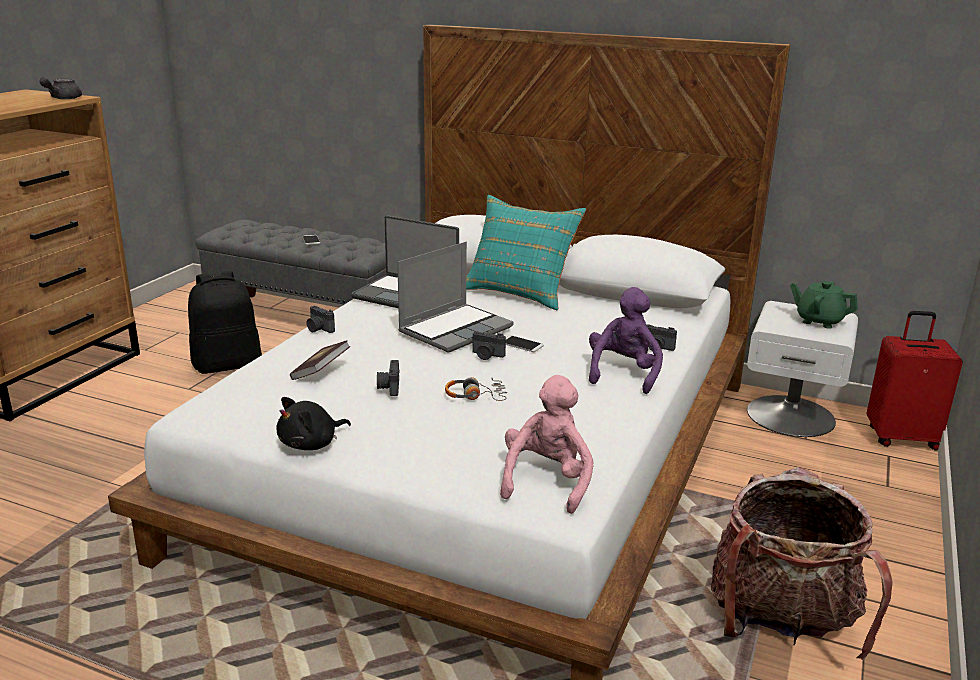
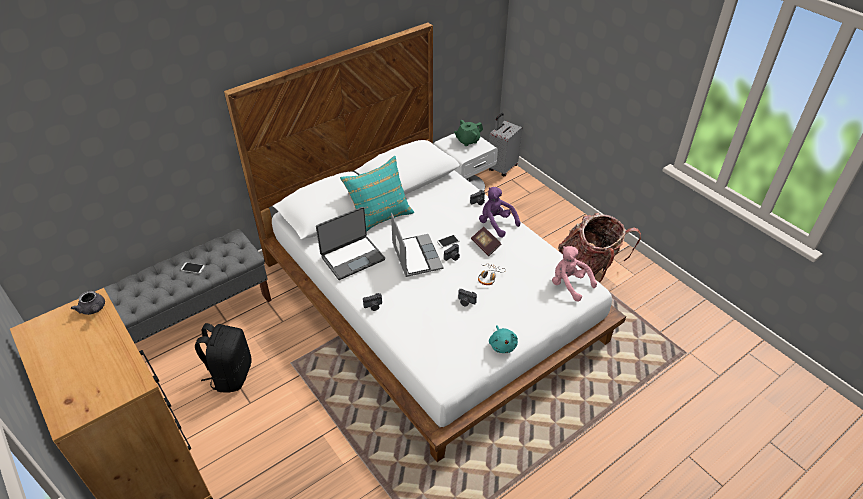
camera: 60 degrees left, 20 degrees up
(311, 444) = (502, 345): black plush toy -> turquoise plush toy
(320, 372) = (436, 320): book -> book (485, 246)
(901, 437) = (502, 168): red suitcase -> grey suitcase

